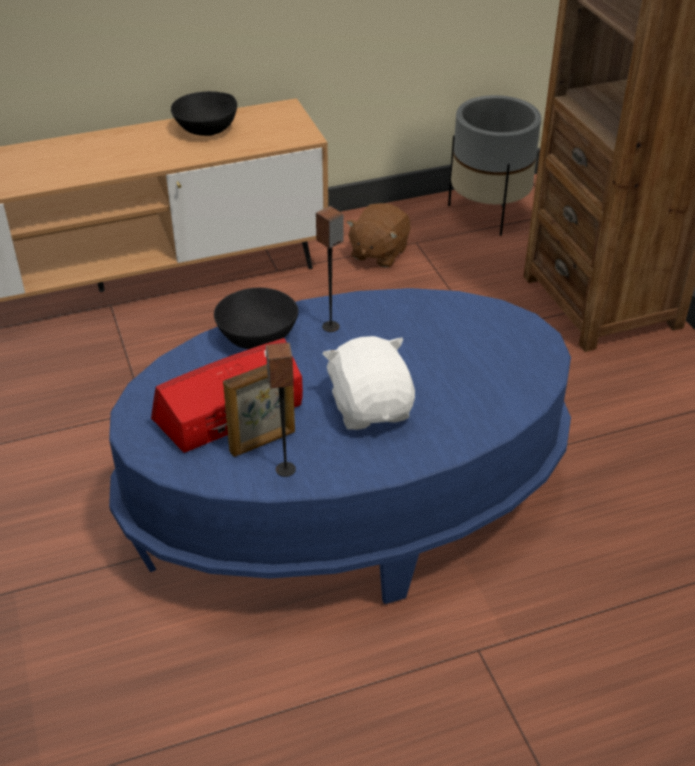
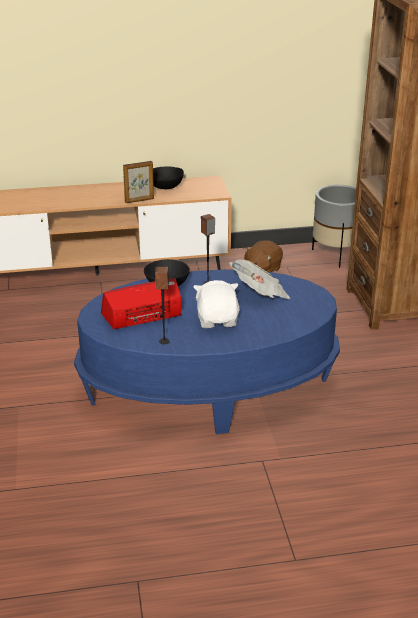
camera: 10 degrees right, 10 degrees down
(263, 442) = (156, 329): picture frame -> picture frame (139, 200)
(429, 339) = (260, 294): none -> newspaper

